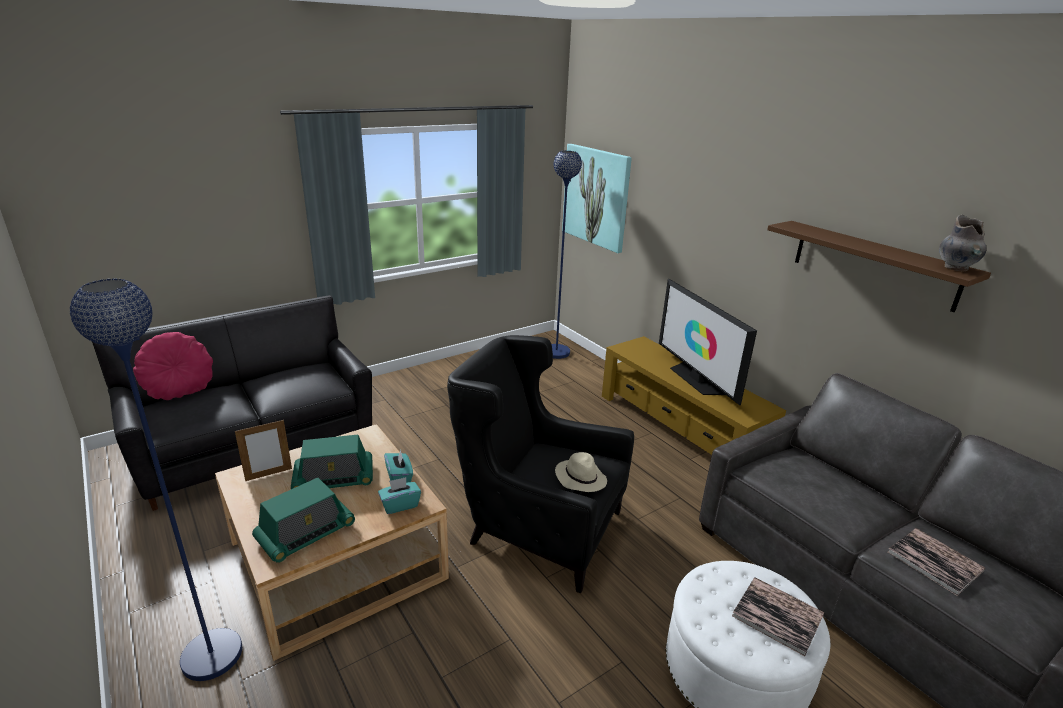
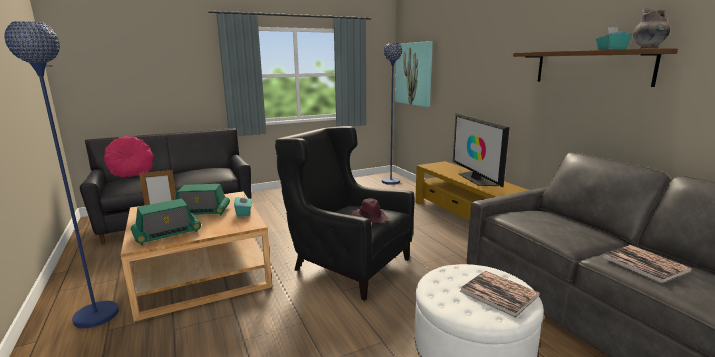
camera: 10 degrees right, 10 degrees down
(400, 505) = (237, 224): turquoise tissue box -> turquoise tissue box (611, 49)
(580, 478) = (369, 218): beige hat -> purple hat

